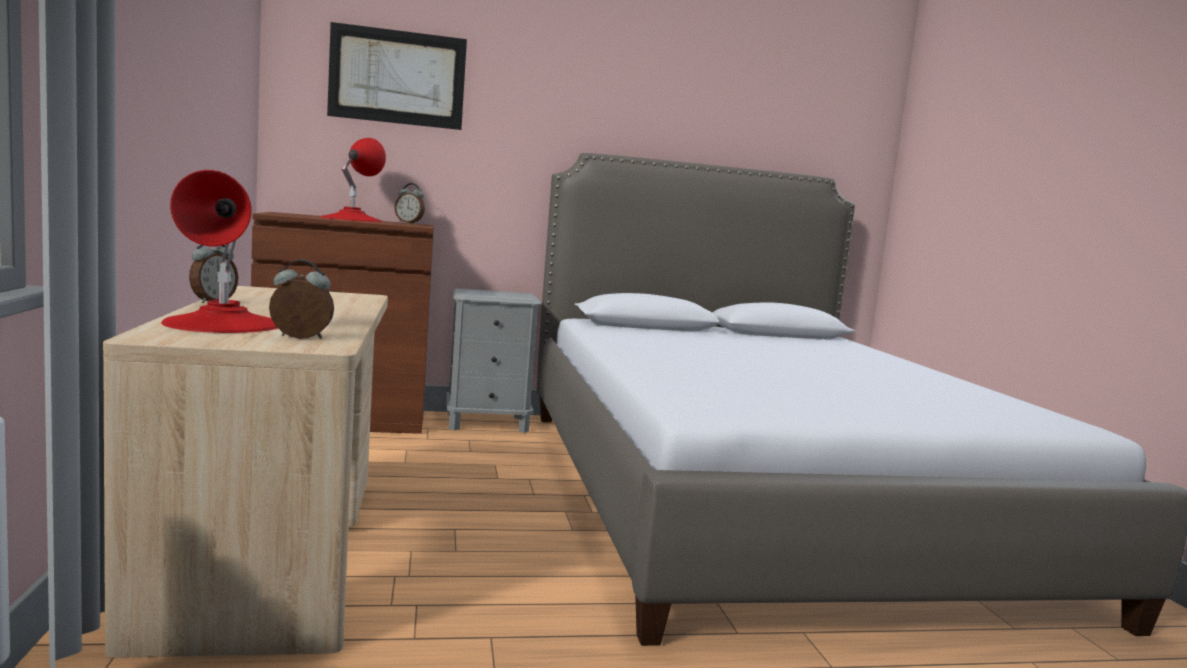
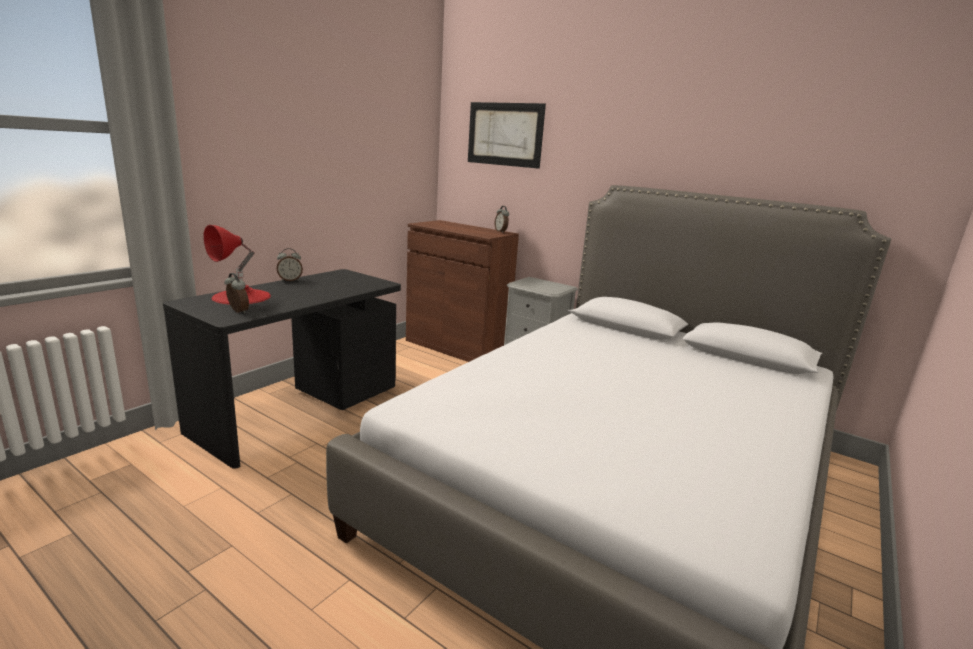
camera: 45 degrees right, 10 degrees up
(273, 550) = (300, 410): beige desk -> black desk
(351, 219) = (462, 228): red table lamp -> none

